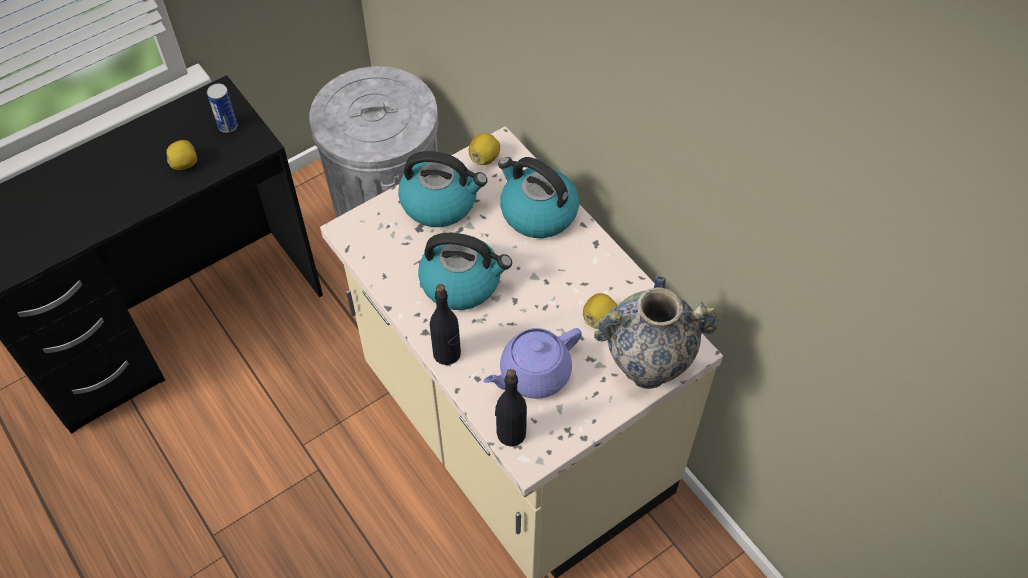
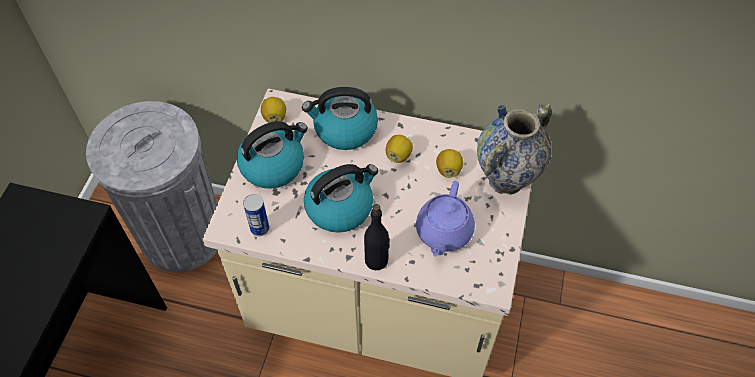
camera: 40 degrees left, 0 degrees up
(185, 164) = (39, 267): lemon -> lemon (398, 155)
(228, 126) = (48, 218): can -> can (259, 228)
(511, 433) = (467, 280): black bottle -> none

